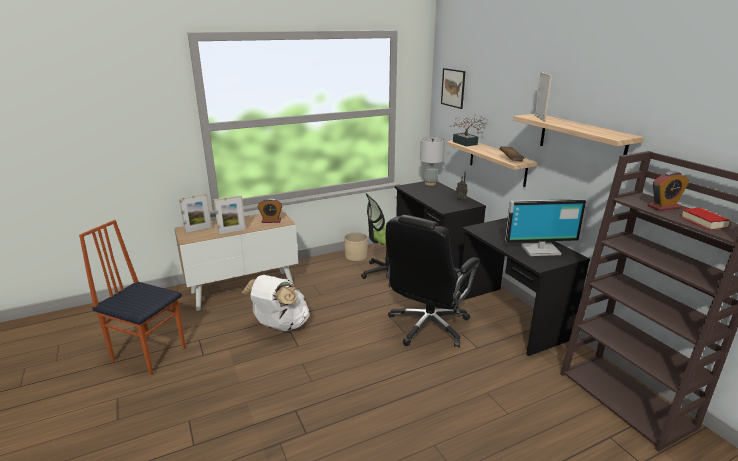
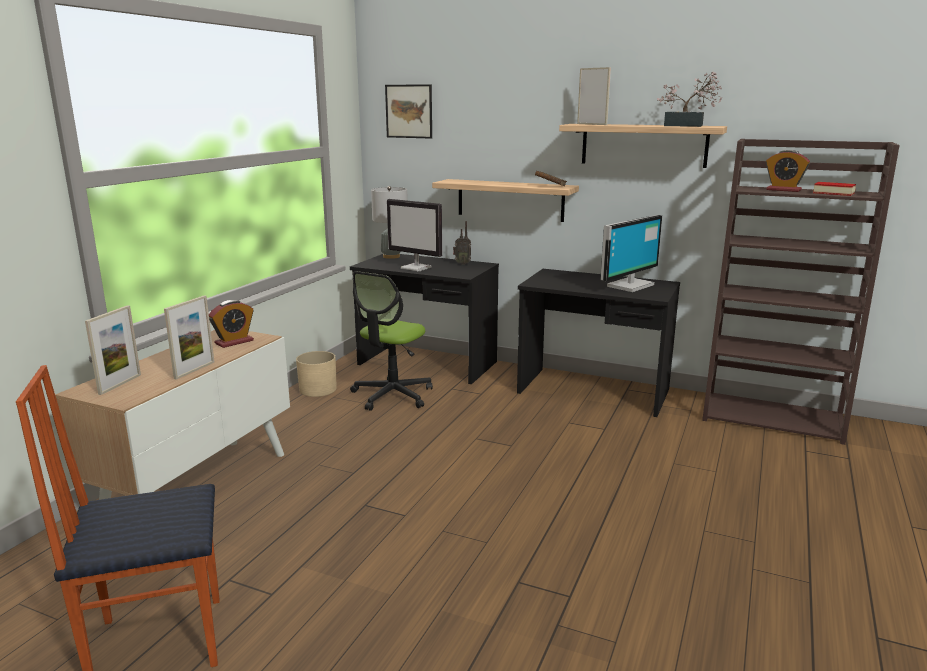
camera: 40 degrees left, 5 degrees down
(280, 326) = (339, 505): white backpack -> none
(427, 196) = (416, 268): none -> monitor
(427, 326) = (526, 430): black office chair -> none
(466, 144) = (463, 182): potted plant -> potted plant (688, 126)
(664, 207) = (783, 190): alarm clock -> alarm clock turned 90 degrees clockwise

